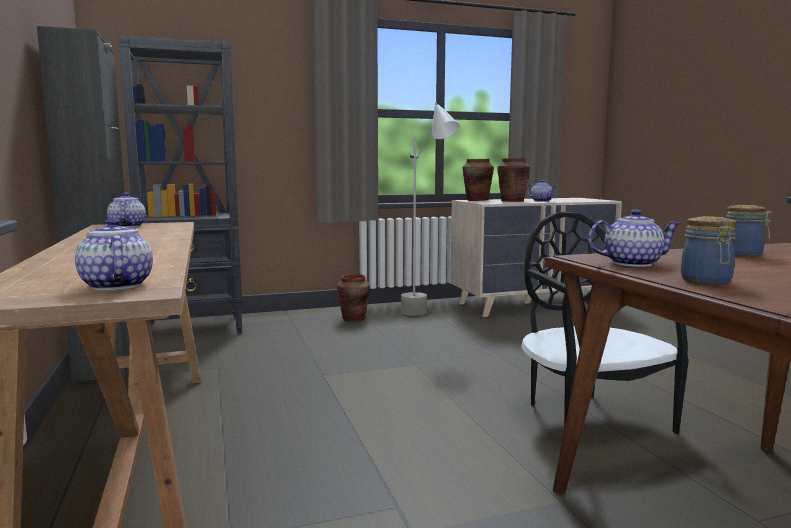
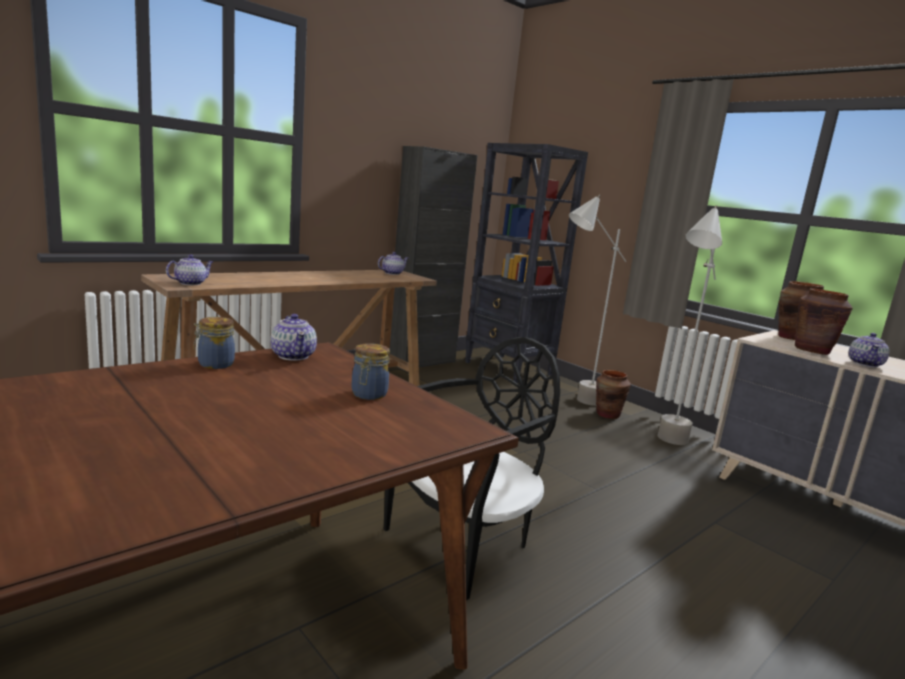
camera: 65 degrees right, 5 degrees up
(316, 323) = (573, 402): none -> grey floor lamp

